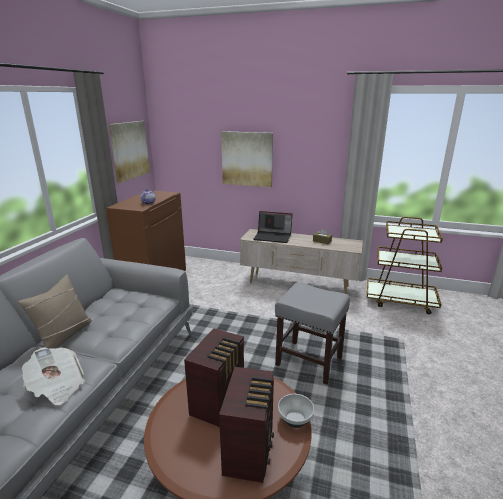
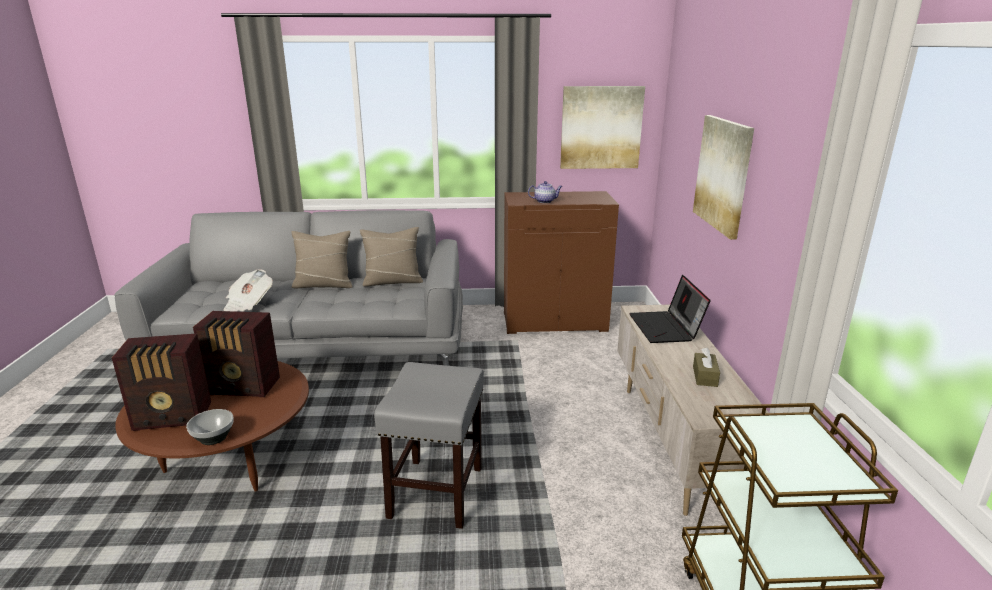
camera: 70 degrees right, 0 degrees up
(104, 301) = (393, 281): none -> beige pillow

